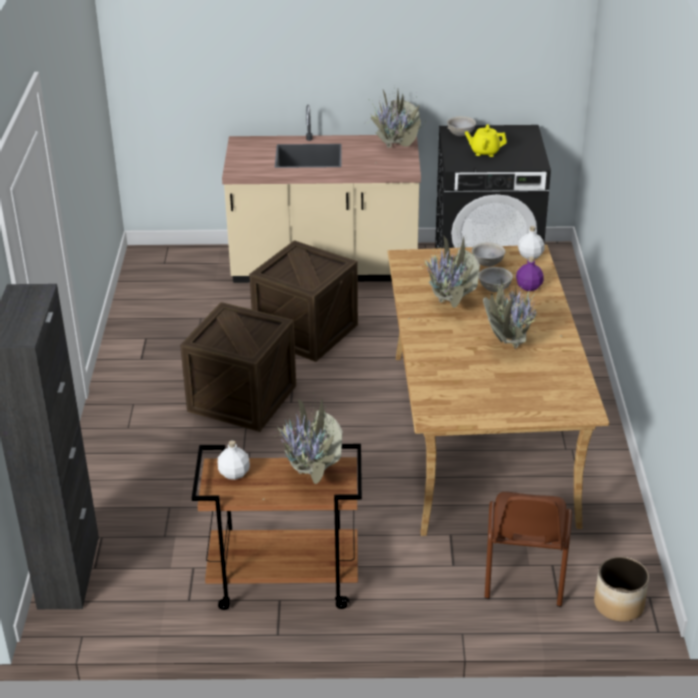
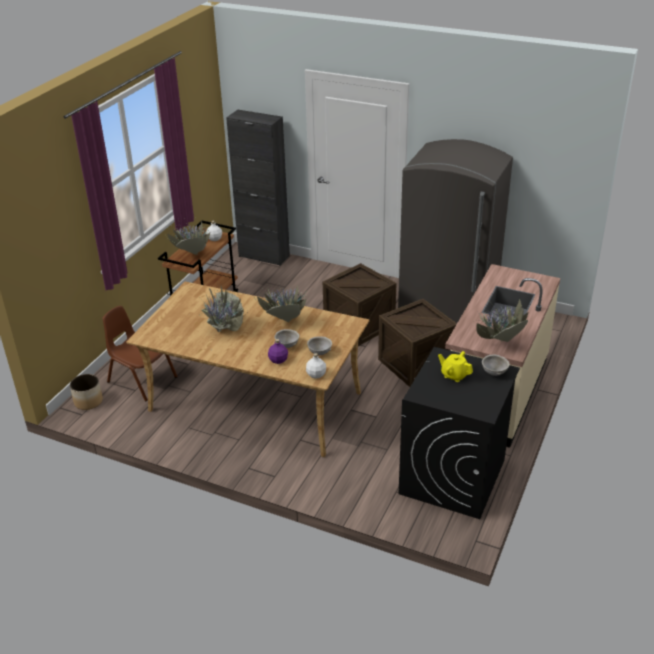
camera: 115 degrees right, 0 degrees up
(158, 333) = (448, 309): none -> grey fridge
(484, 152) = (454, 375): yellow teapot -> yellow teapot turned 90 degrees counterclockwise

